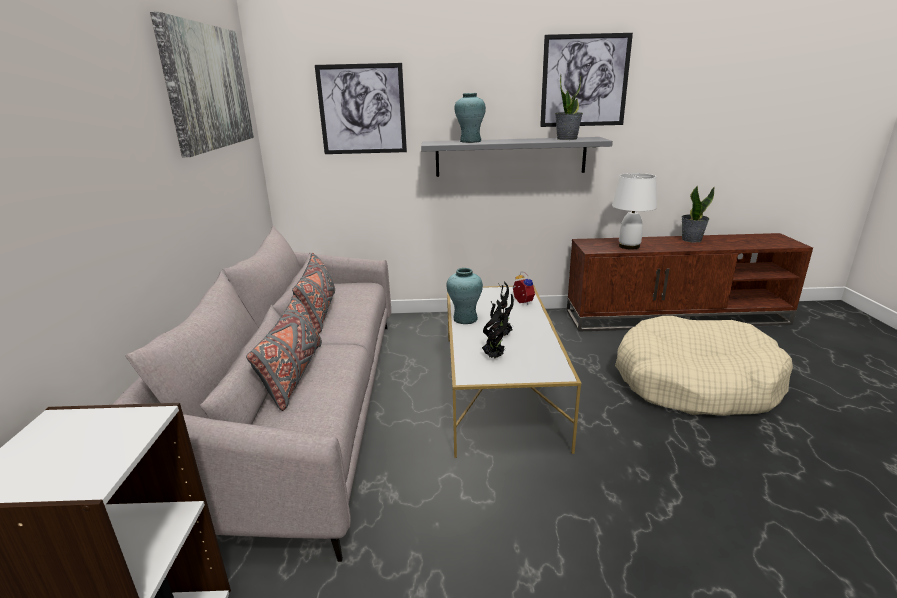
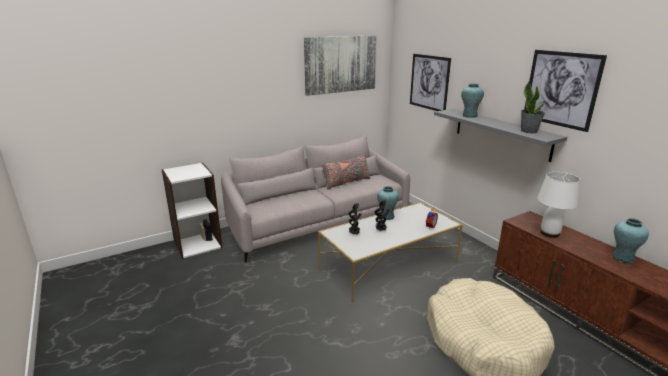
camera: 60 degrees right, 0 degrees up
(293, 375) = (292, 197): grey pillow -> none
(691, 239) = (622, 258): potted plant -> turquoise vase

